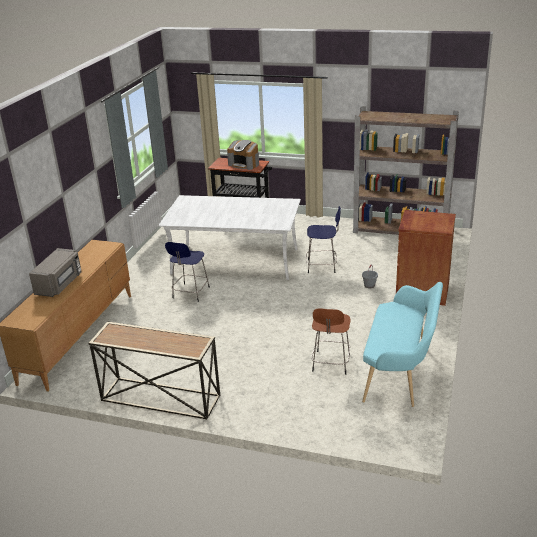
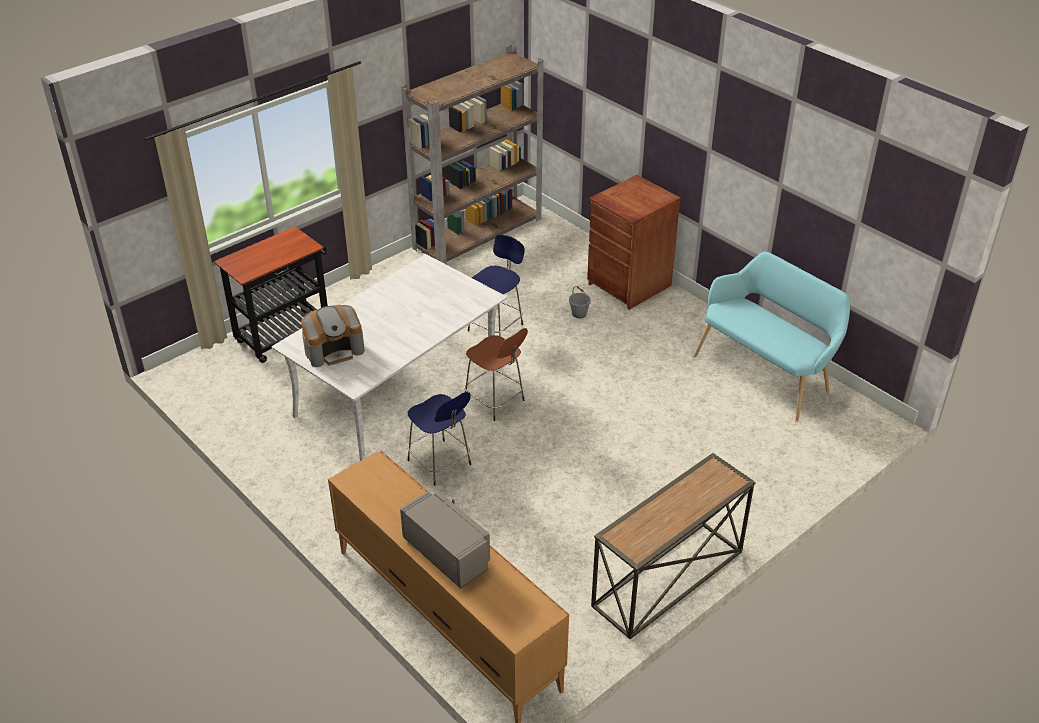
camera: 60 degrees left, 10 degrees up
(244, 164) = (277, 249): coffee machine -> coffee machine (334, 350)
(331, 363) = (711, 412): brown stool -> brown stool (495, 402)

